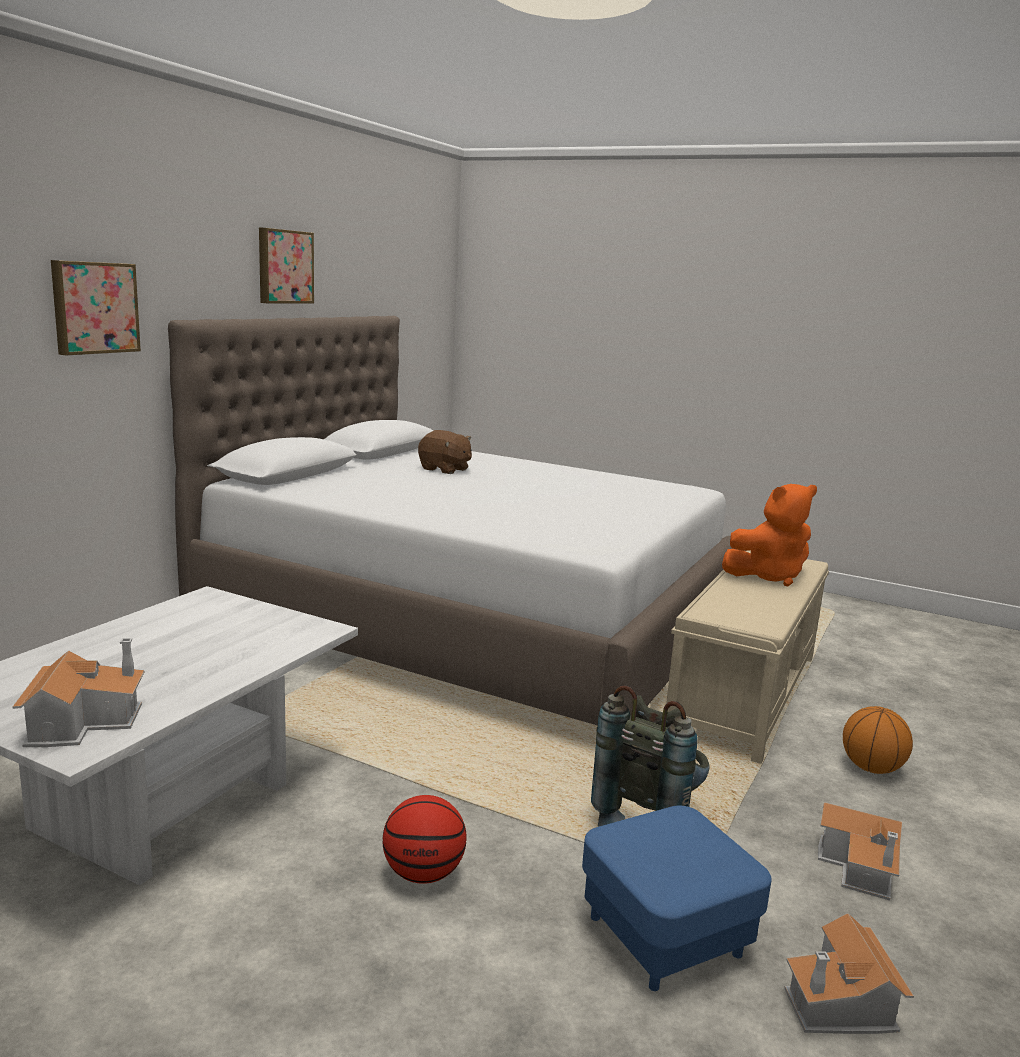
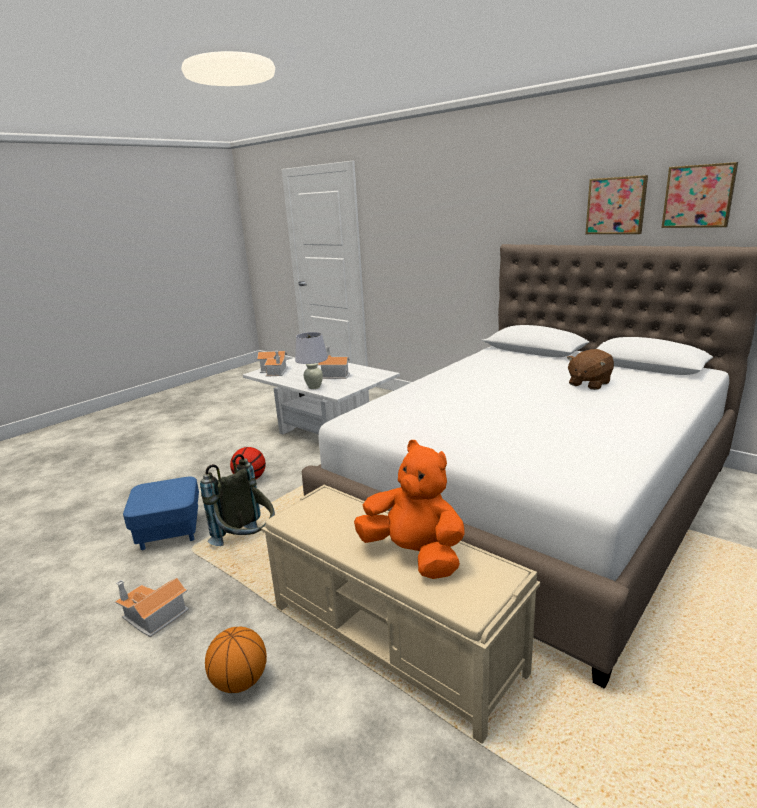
camera: 105 degrees right, 5 degrees up
(94, 307) = (470, 236): picture -> picture (698, 196)
(270, 654) = (314, 387): none -> white table lamp
(768, 576) = (414, 555): orange plush toy -> orange plush toy turned 135 degrees clockwise
(841, 1004) = (93, 570): toy house -> toy house (334, 374)

